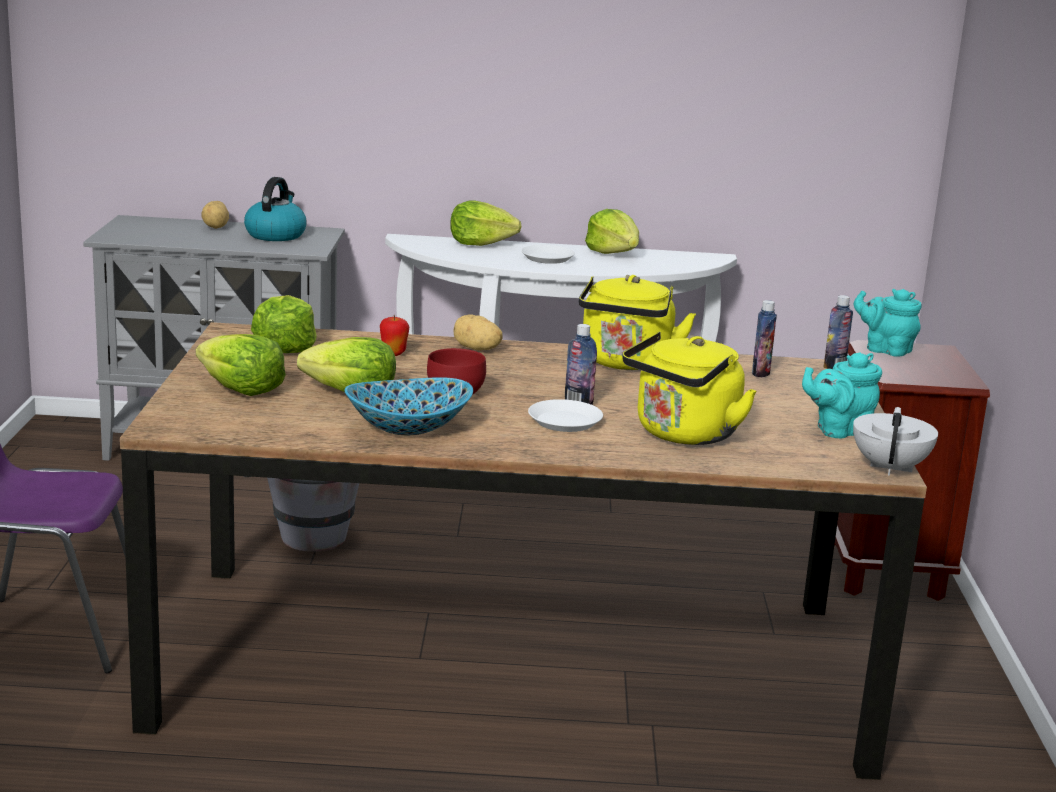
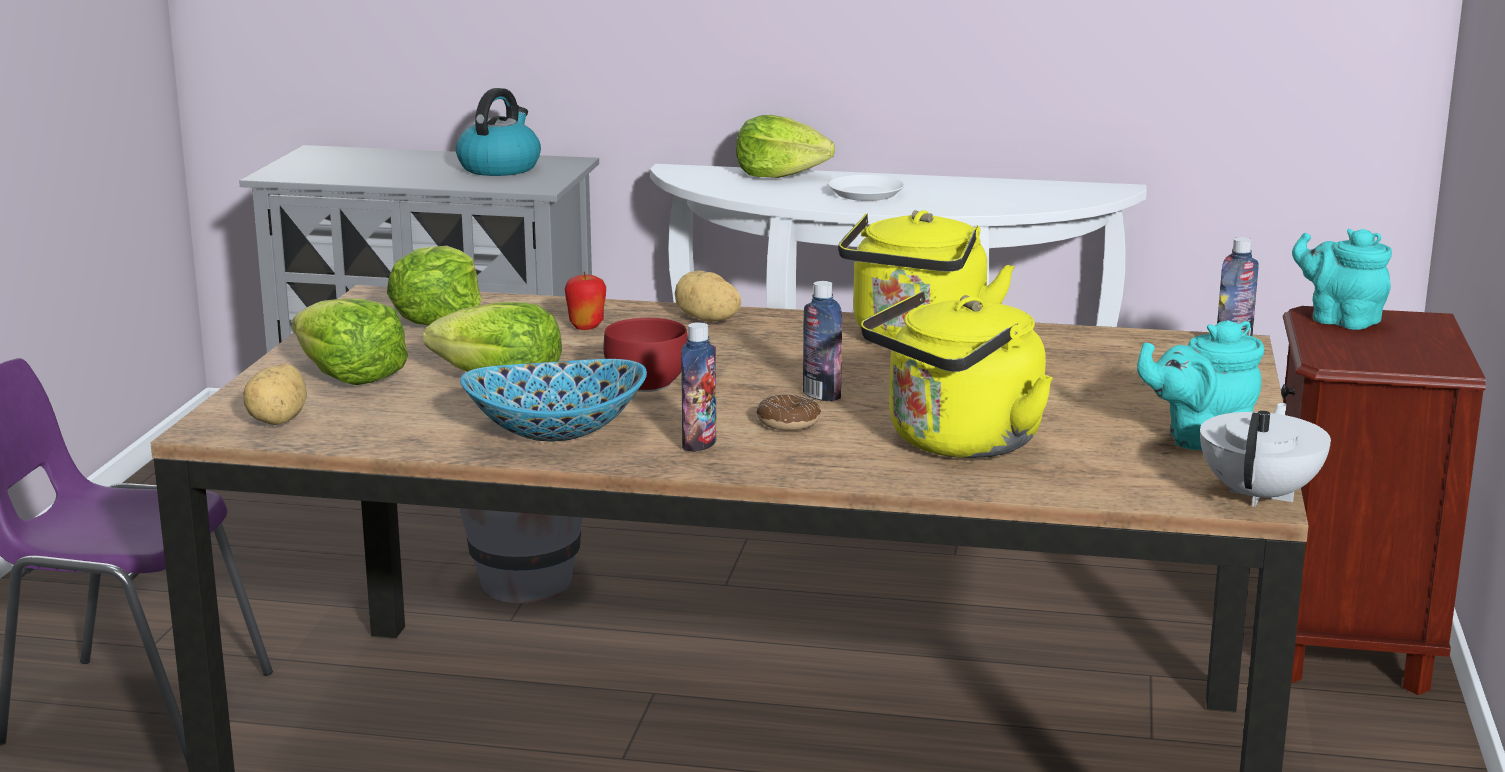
camera: 10 degrees right, 0 degrees up
(216, 227) = (425, 158): potato -> potato (280, 420)
(564, 421) = (788, 423): white plate -> donut
(613, 253) = (965, 185): lettuce -> none
(760, 373) = (1115, 353): bottle -> bottle (699, 444)

